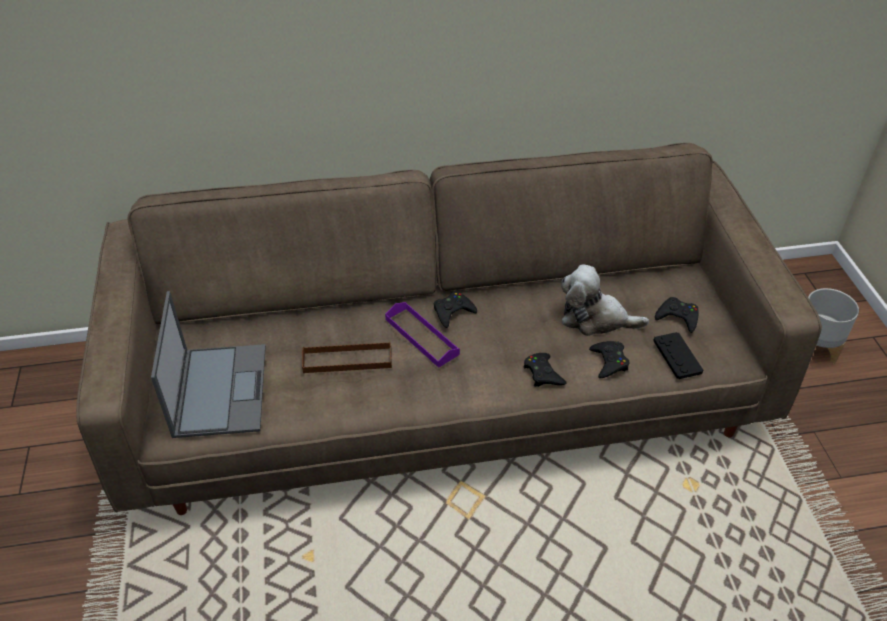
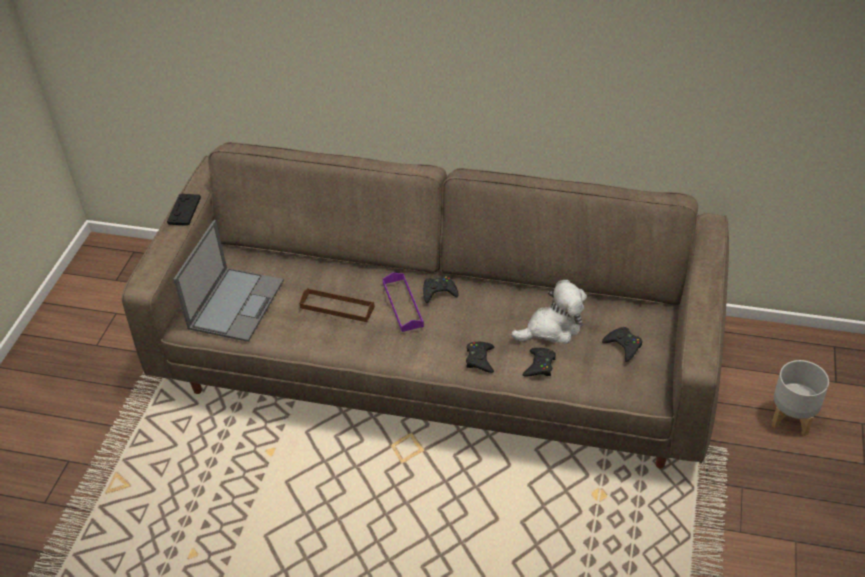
camera: 25 degrees right, 0 degrees up
(595, 319) = (552, 328): plush toy -> plush toy turned 120 degrees clockwise
(677, 356) = (600, 377): black game controller -> black game controller (184, 210)

